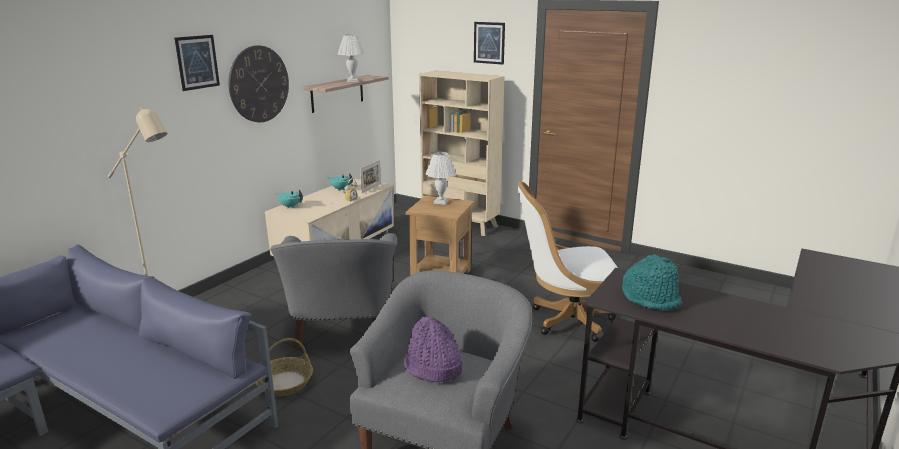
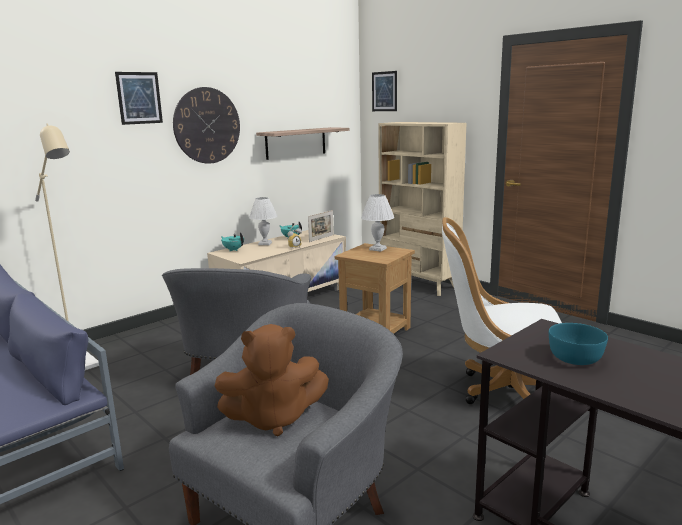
camera: 15 degrees right, 5 degrees down
(284, 383) = (158, 422): basket -> none
(352, 81) = (309, 129): white table lamp -> white table lamp (265, 243)
(432, 367) = (273, 418): purple hat -> brown plush toy
(489, 43) = (452, 88): picture -> picture (384, 91)
(651, 298) = (575, 357): turquoise hat -> turquoise bowl

